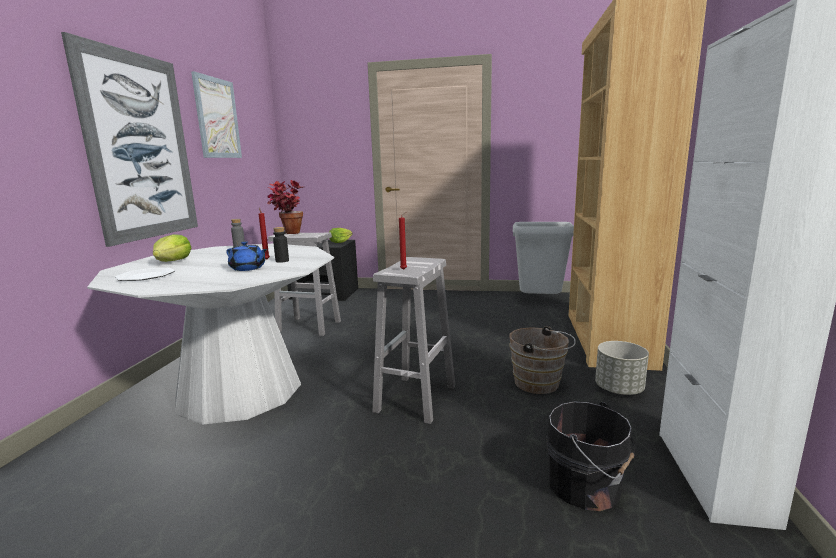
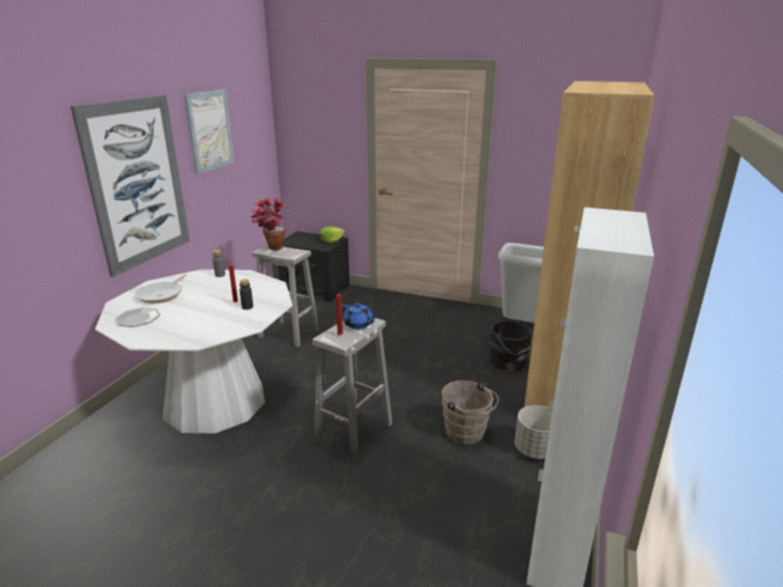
camera: 10 degrees right, 10 degrees up
(173, 261) = (162, 295): lettuce -> frying pan
(248, 268) = (217, 317): blue teapot -> blue teapot (358, 324)
(587, 487) = (450, 539): black bucket -> black bucket (508, 362)

